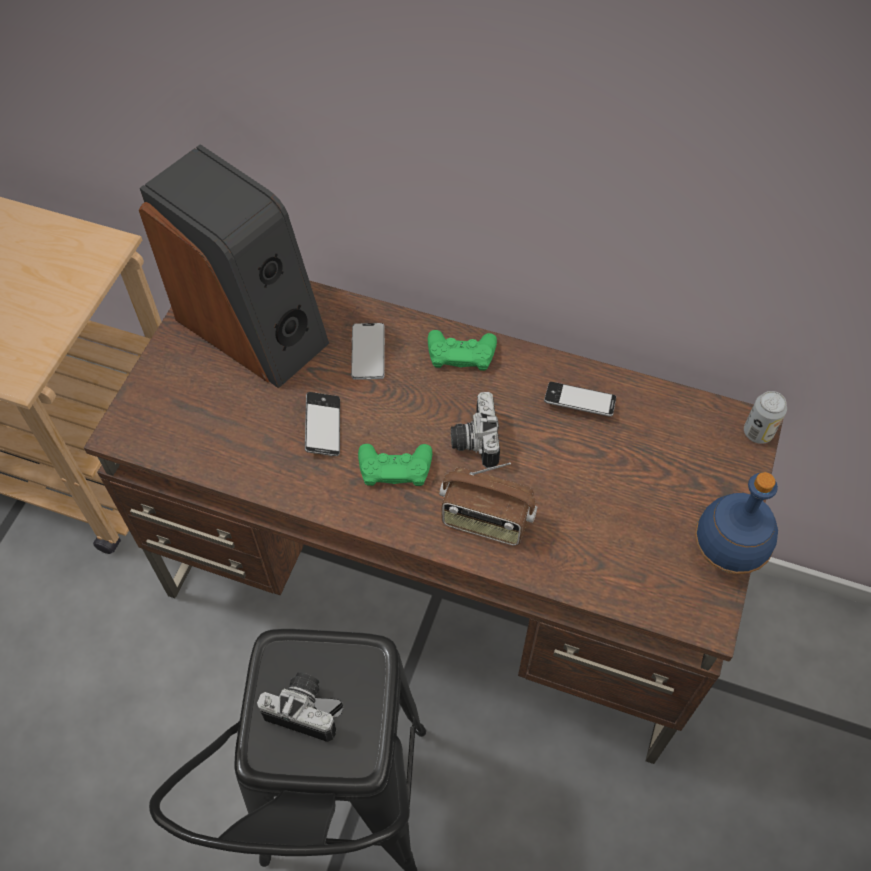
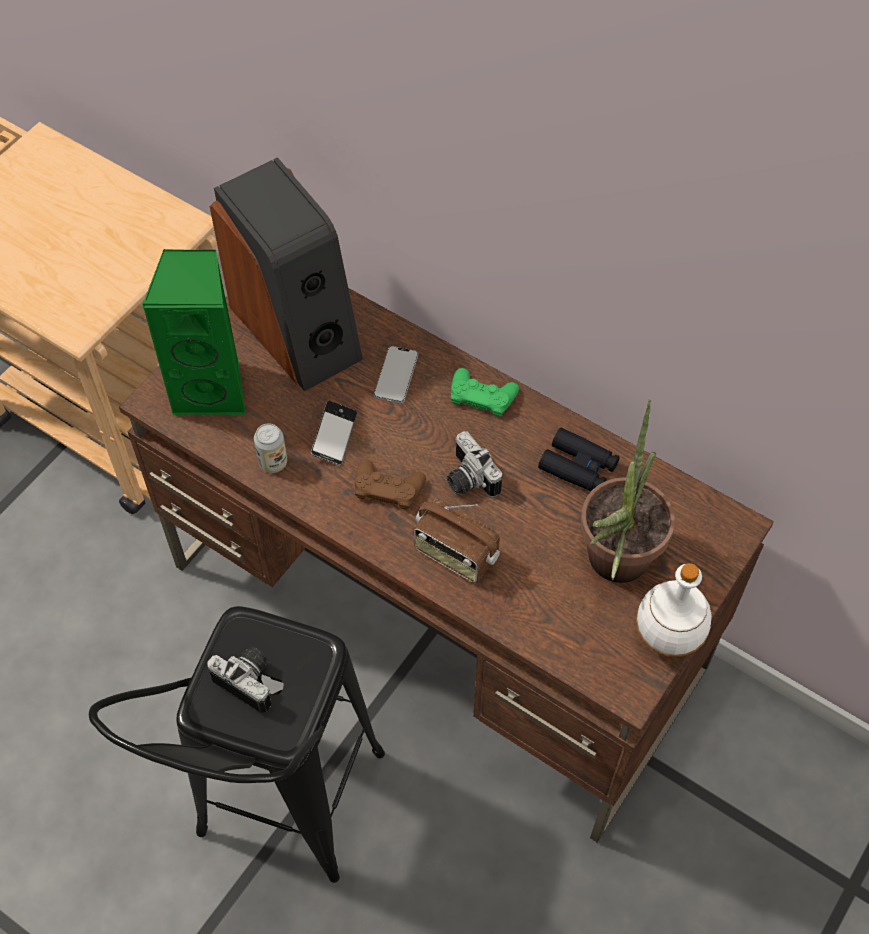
camera: 15 degrees right, 0 degrees up
(180, 407) = (212, 389): none -> green speaker
(395, 467) = (388, 488): green game controller -> brown game controller
(473, 440) = (467, 479): camera -> camera turned 45 degrees counterclockwise
(579, 402) = (578, 467): phone -> black binoculars
(647, 495) = (612, 567): none -> potted plant
(724, 553) = (667, 636): blue bottle -> white bottle
(758, 432) = (740, 533): can -> can (273, 462)

